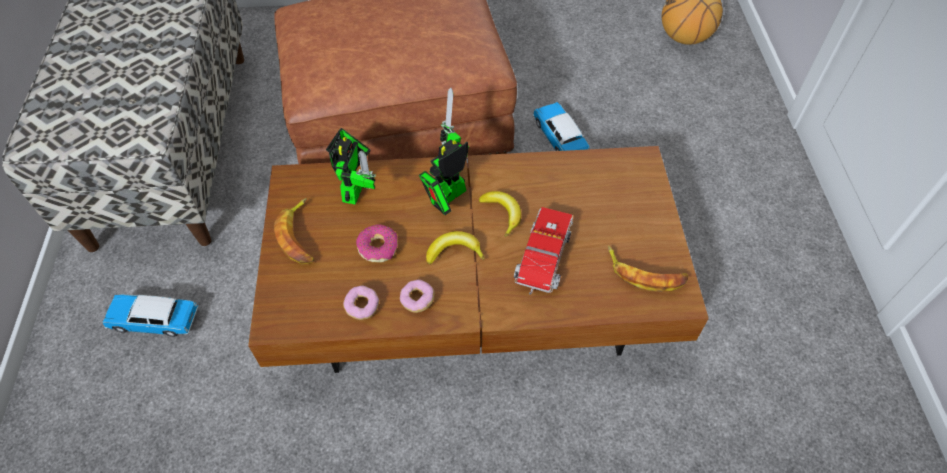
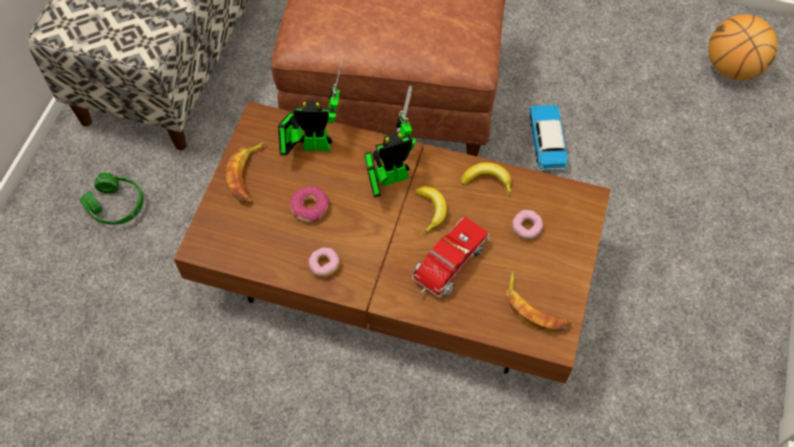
camera: 20 degrees right, 5 degrees up
(154, 320) = (116, 205): toy car -> green headphones
(355, 188) = (311, 145): toy robot -> toy robot turned 120 degrees counterclockwise
(362, 307) = (276, 256): donut -> donut (526, 228)
(454, 252) = (373, 232): banana -> banana (487, 180)

